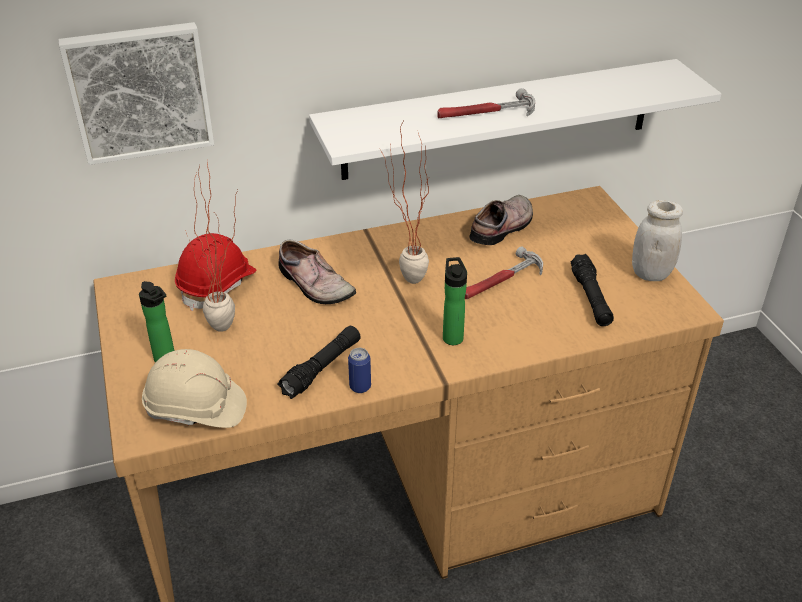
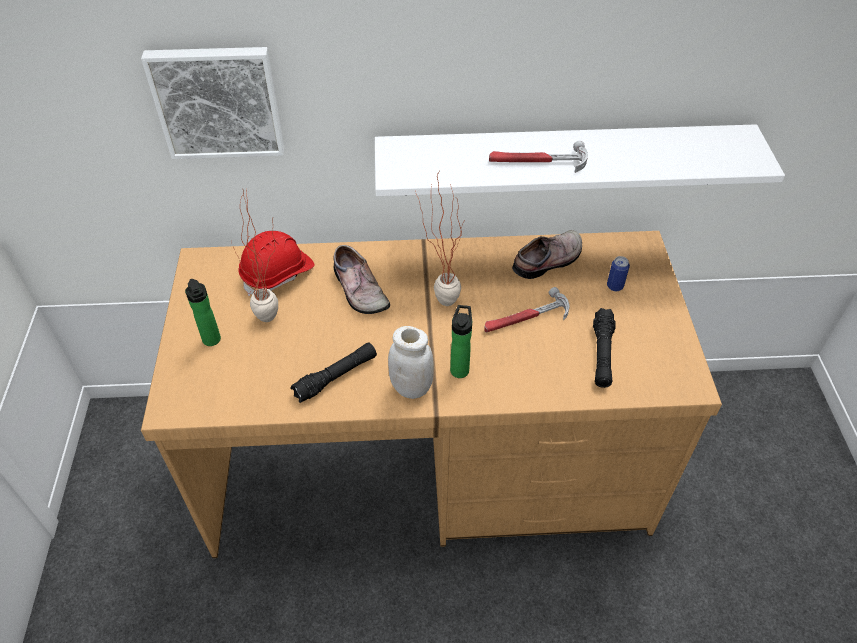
camera: 15 degrees right, 10 degrees up
(196, 409) = (220, 395): beige hard hat -> none
(360, 387) = (361, 403): can -> can (615, 286)
(650, 274) = (670, 338): white jar -> white jar (411, 387)

